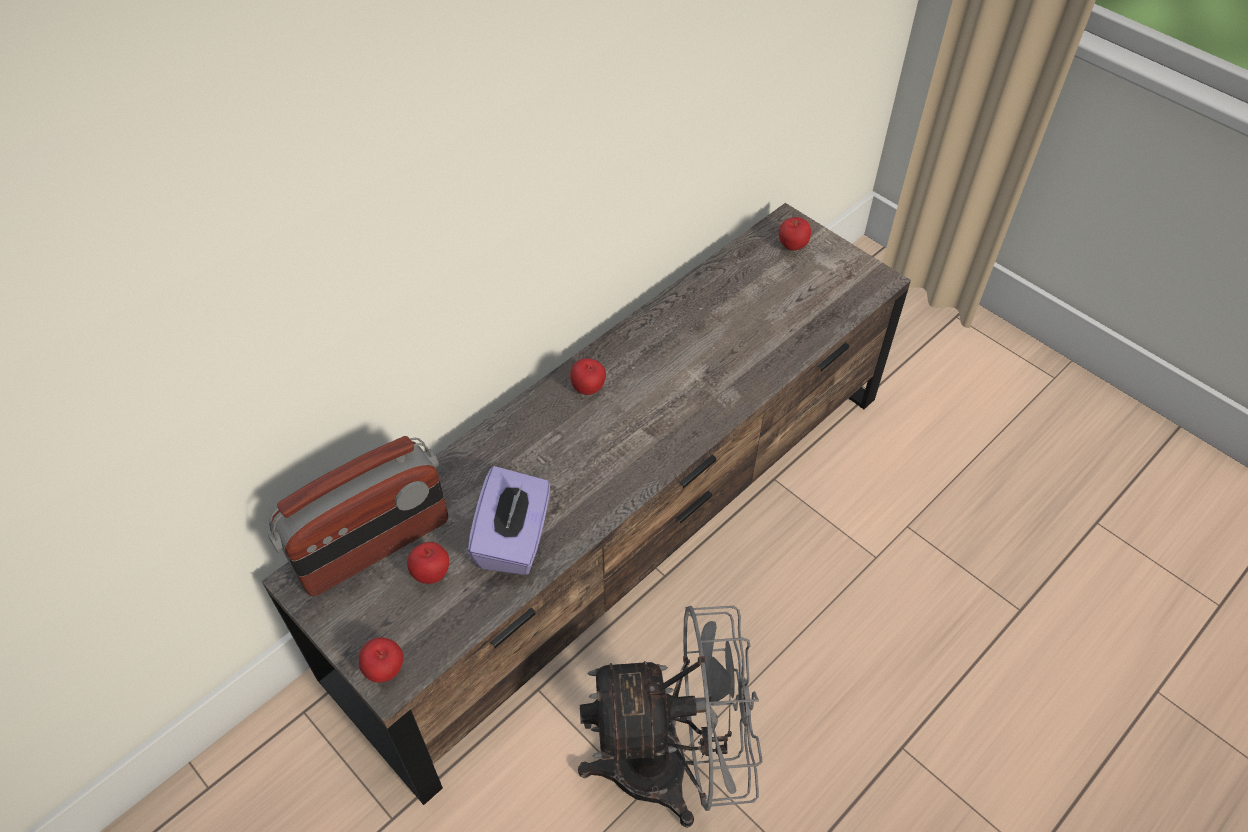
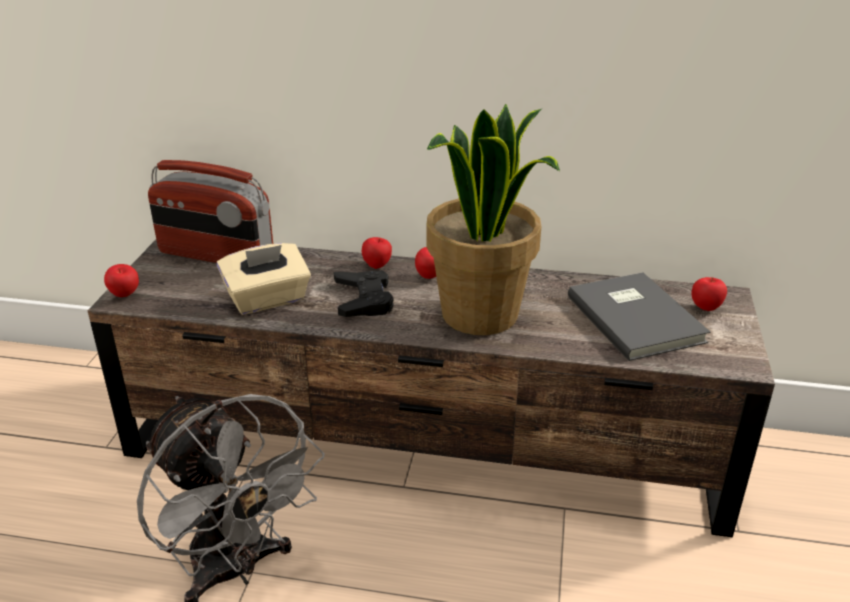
camera: 55 degrees right, 20 degrees down
(432, 574) = (212, 282): apple -> apple (377, 266)
(514, 539) = (267, 299): purple tissue box -> beige tissue box
(584, 461) = (363, 300): none -> black game controller
(684, 390) = (481, 315): none -> potted plant
(771, 294) = (637, 317): none -> grey book

